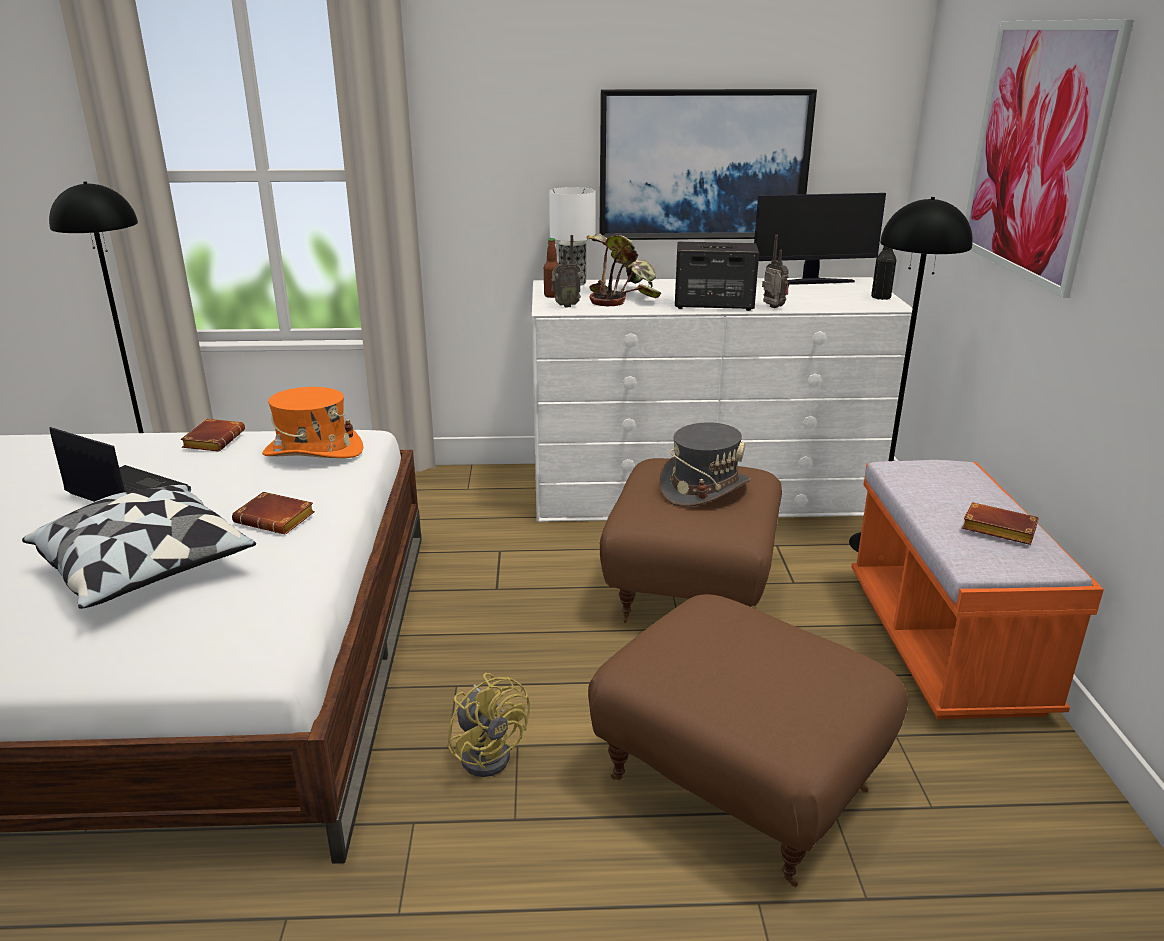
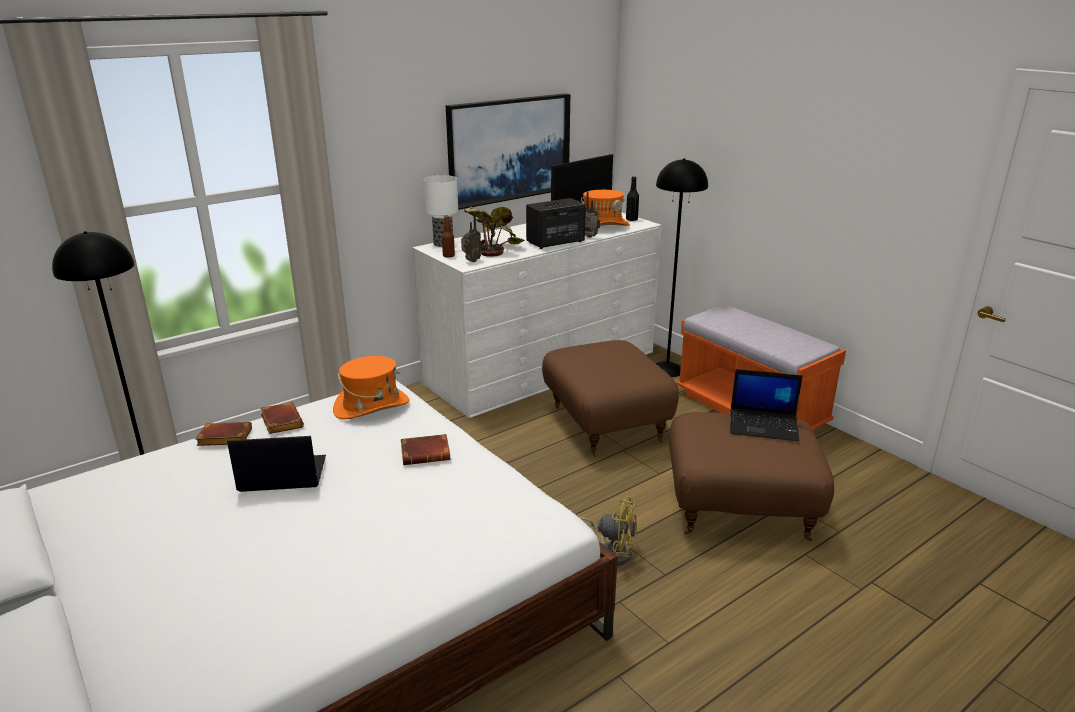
camera: 35 degrees left, 0 degrees up
(147, 569) = (401, 511): pillow -> none
(704, 488) = (611, 358): grey hat -> none
(796, 655) = (764, 425): none -> laptop
(821, 297) = (602, 225): none -> orange hat
(996, 530) = (783, 336): brown book -> brown book (223, 439)
(1035, 151) = (739, 129): picture -> none

